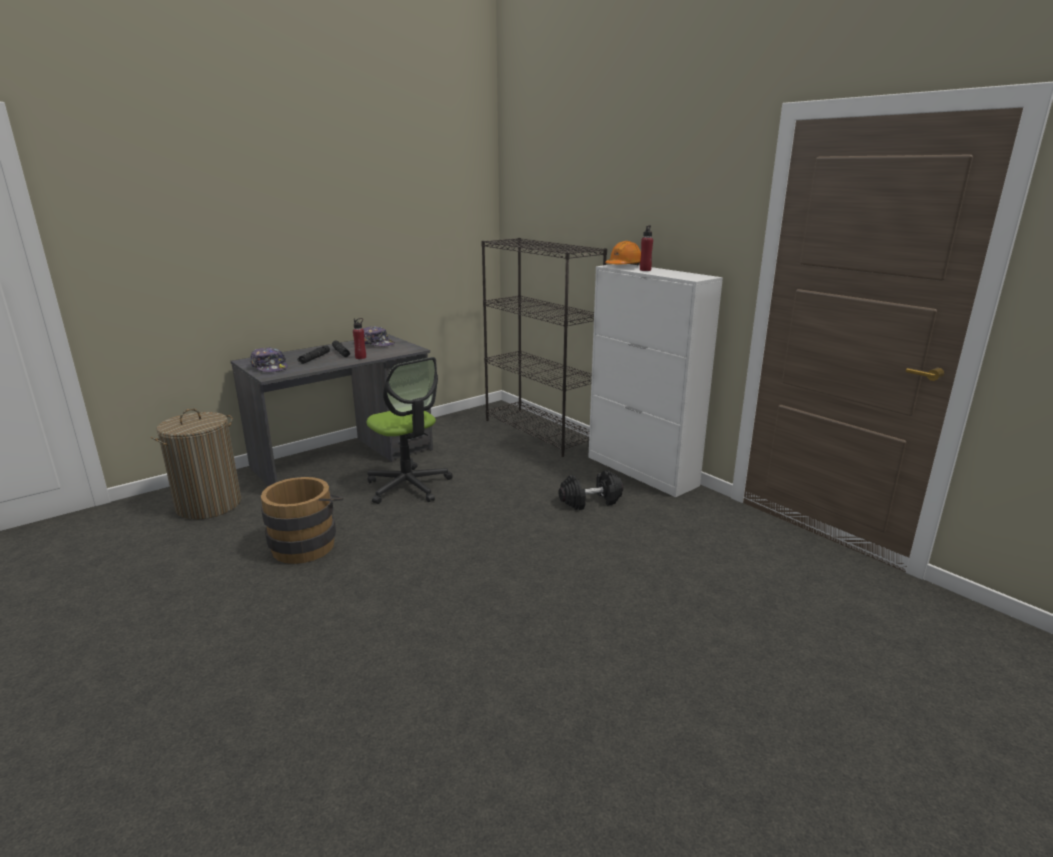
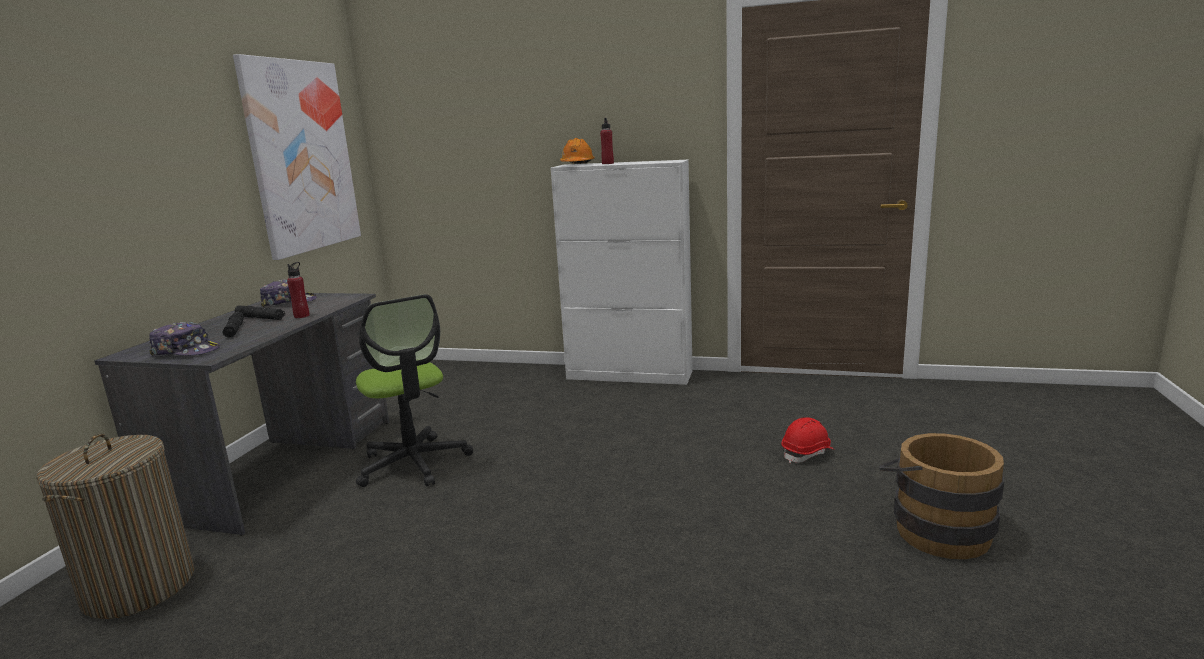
camera: 35 degrees left, 5 degrees down
(307, 543) = (371, 564): brown bucket -> brown bucket (935, 529)
(408, 486) = (413, 463): office chair -> office chair turned 45 degrees clockwise
(425, 231) = (301, 157): none -> picture
(540, 432) = (485, 373): black bookcase -> none
(590, 501) = (623, 411): black dumbbell -> none
(682, 601) = (807, 453): none -> red hard hat

